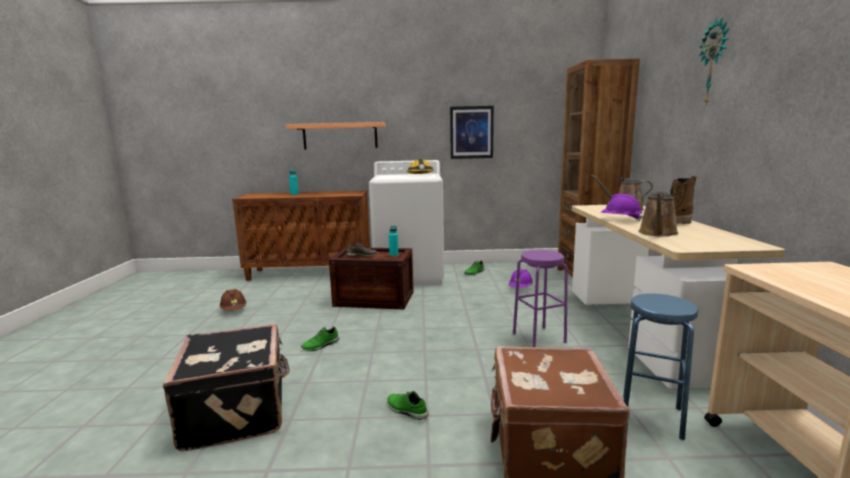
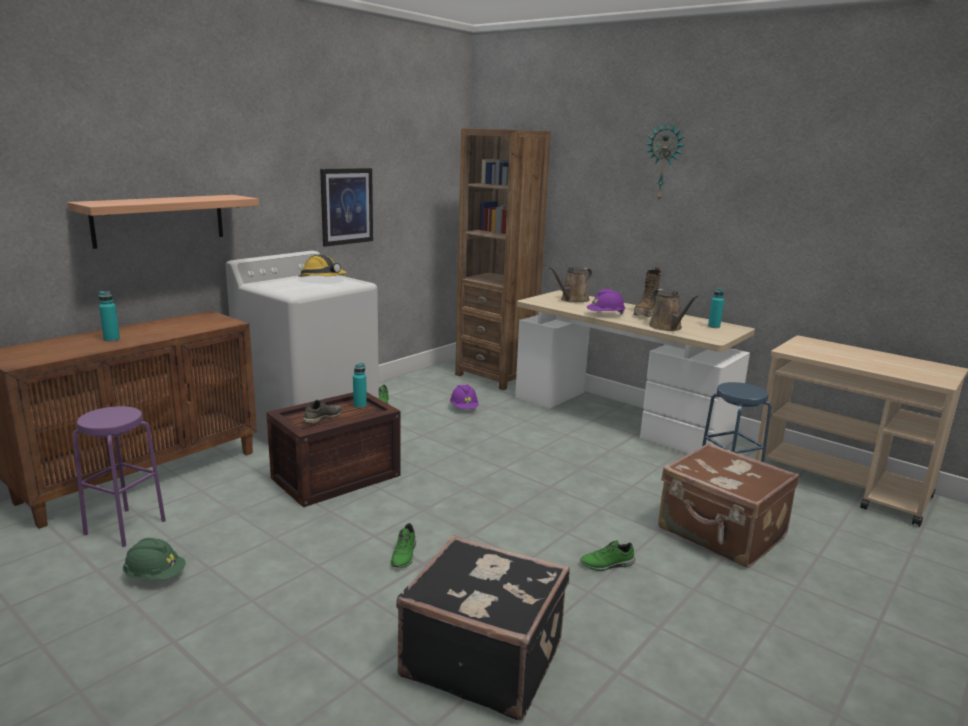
camera: 50 degrees left, 5 degrees up
(234, 310) = (155, 576): brown hard hat -> green hard hat
(539, 338) = (572, 455): purple stool -> purple stool (125, 527)
(723, 240) = (714, 326): none -> turquoise bottle

